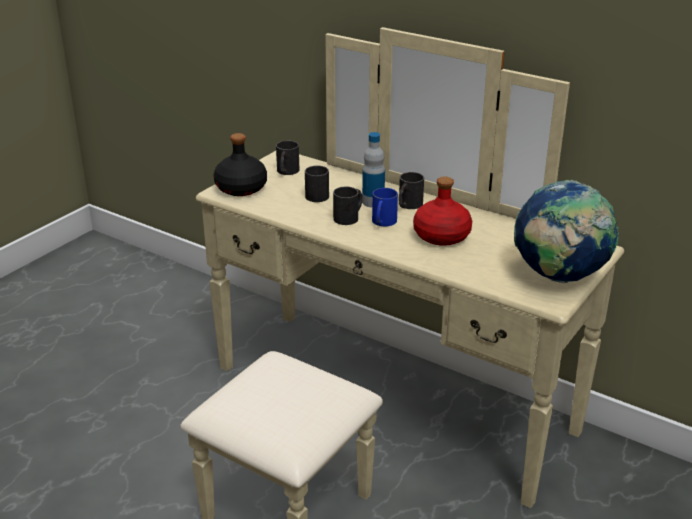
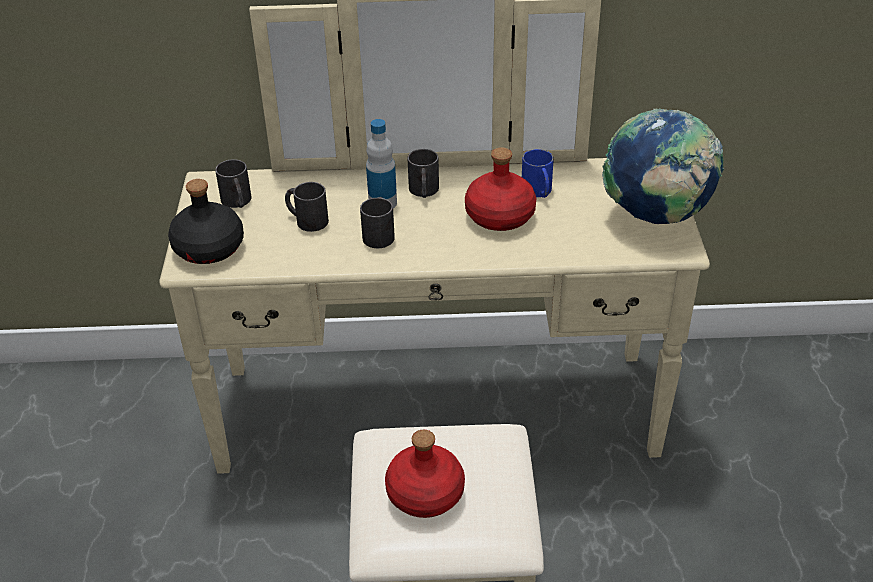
camera: 35 degrees left, 10 degrees up
(265, 397) = (426, 493): none -> red bottle
(382, 222) = (423, 226): blue mug -> blue mug (538, 192)

